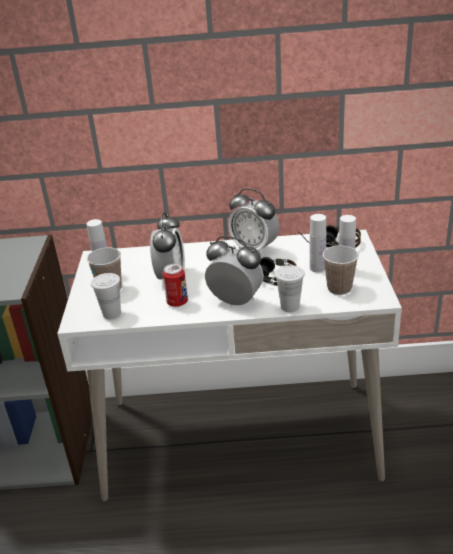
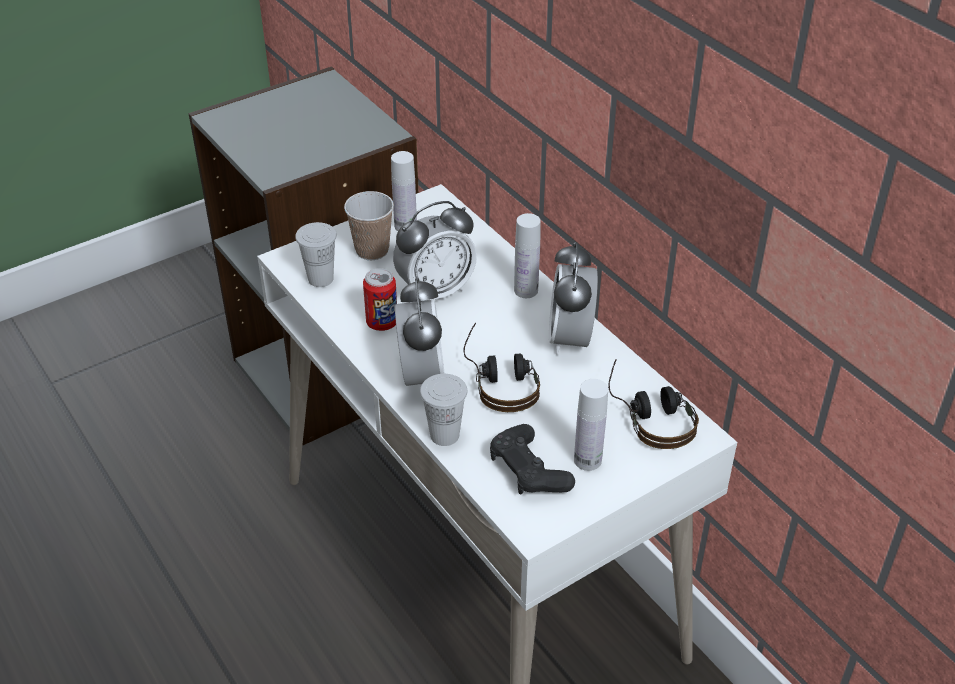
camera: 55 degrees right, 10 degrees up
(317, 268) = (568, 427): white bottle -> white bottle (526, 290)
(339, 288) = (528, 471): cup -> black game controller

